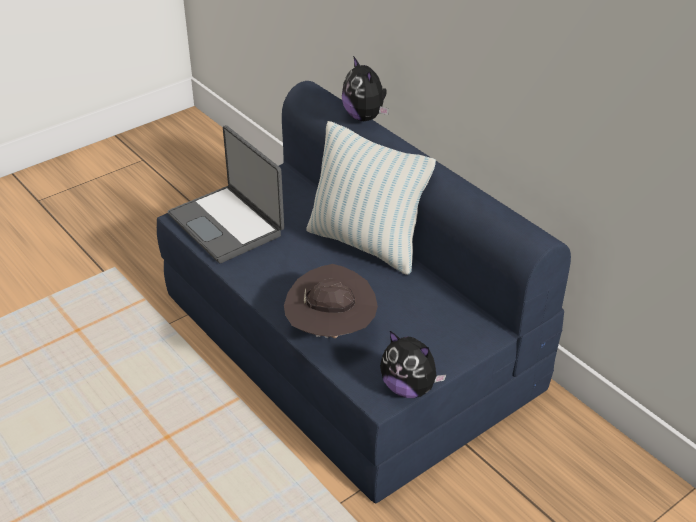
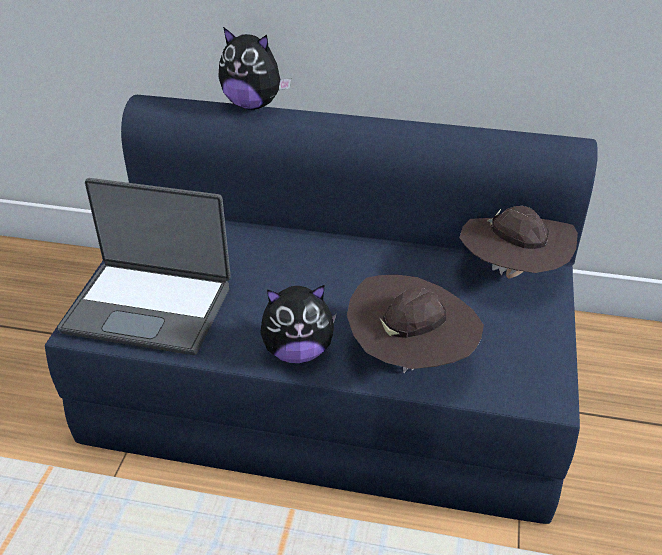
camera: 40 degrees left, 0 degrees up
(366, 244) = (328, 251): pillow -> none
(409, 388) = (555, 369): plush toy -> plush toy (298, 351)
(466, 319) = (512, 273): none -> brown hat

